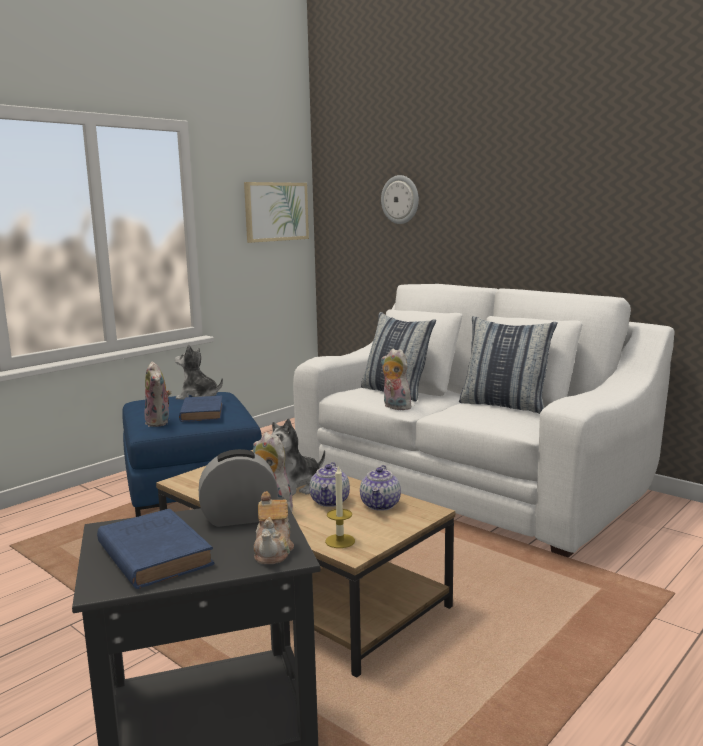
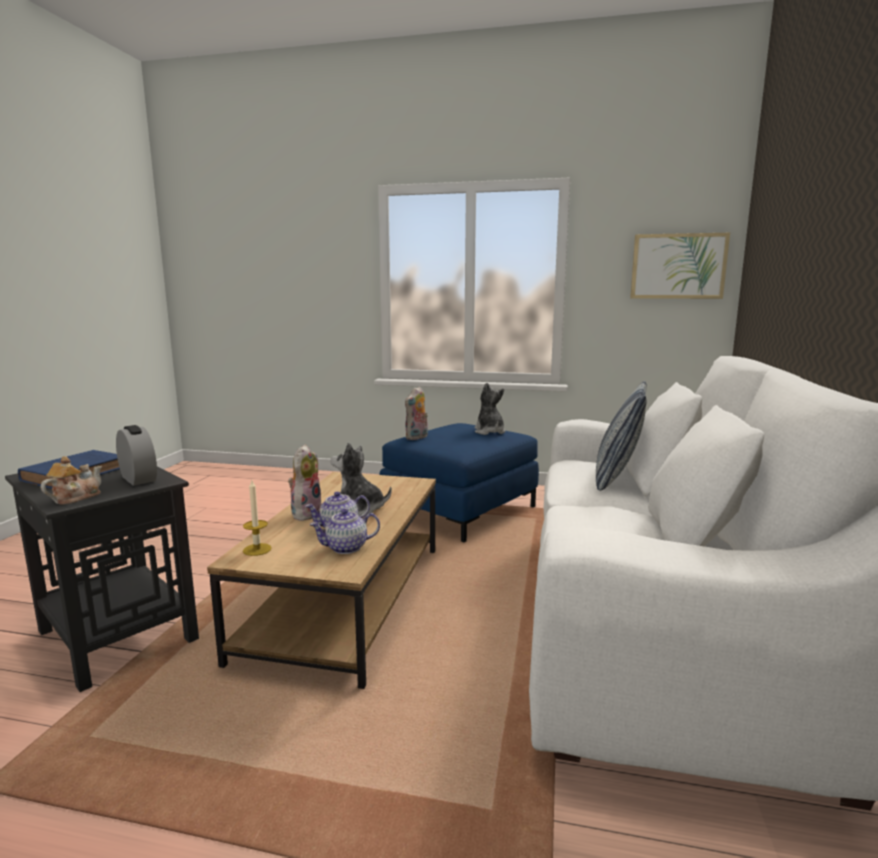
camera: 60 degrees right, 0 degrees up
(202, 412) = (454, 440): blue book -> none
(274, 550) = (75, 497): teapot -> teapot turned 150 degrees clockwise
(395, 407) = (567, 487): plush toy -> none
(400, 199) = (789, 245): wall clock -> none
(504, 405) = (643, 527): pillow -> none

